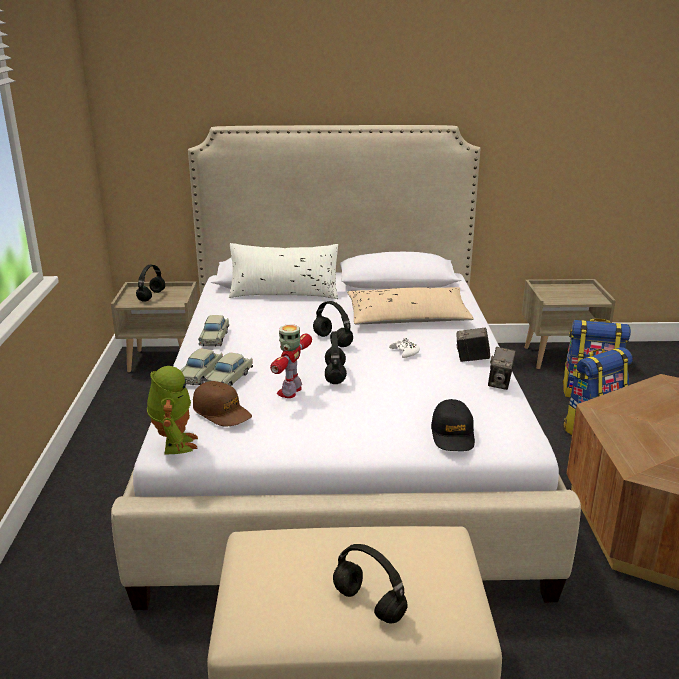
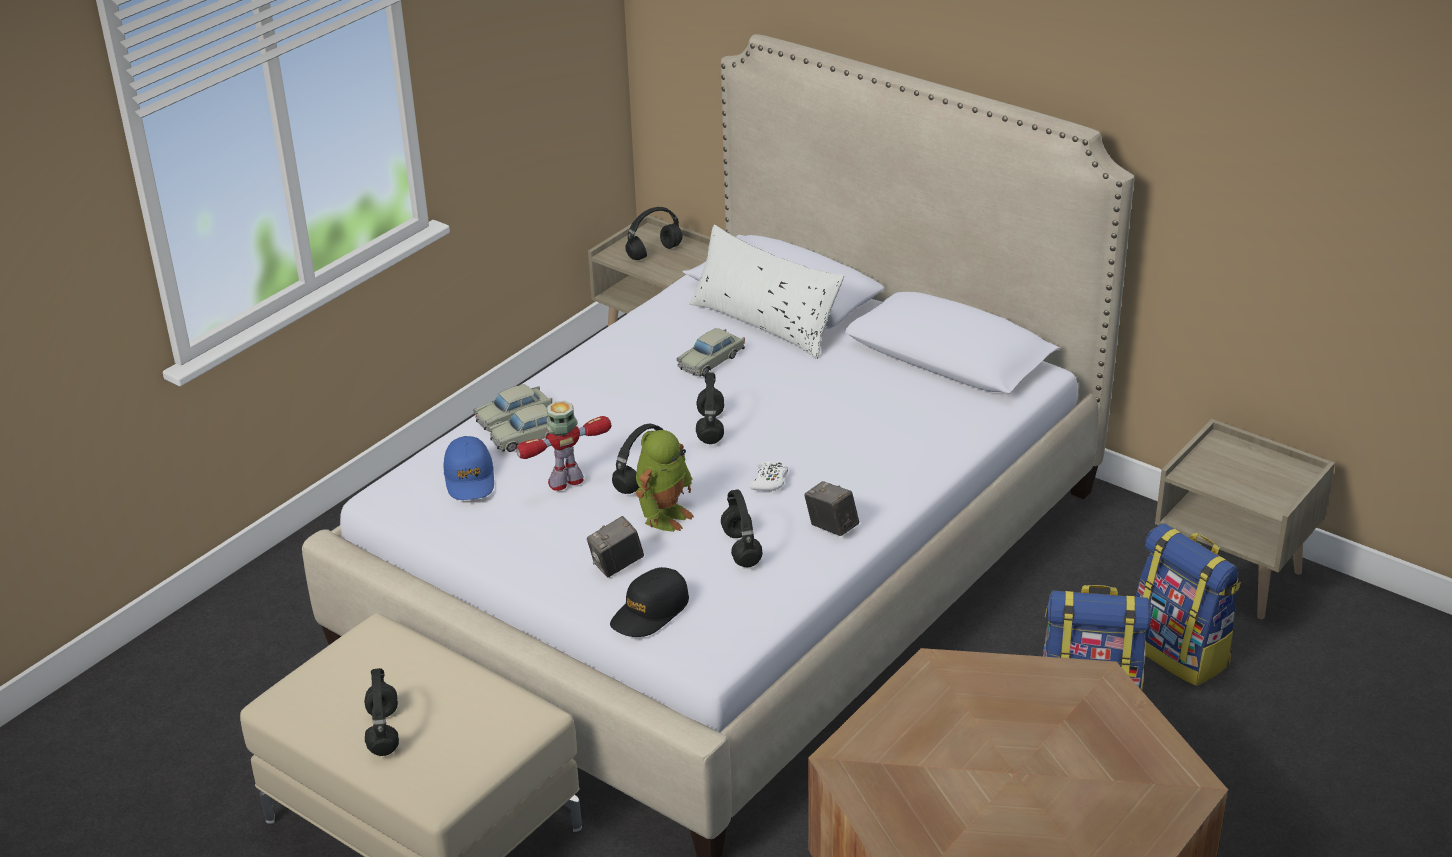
camera: 40 degrees right, 10 degrees up
(174, 444) = (390, 496): toy robot -> toy robot (664, 515)
(215, 338) = (592, 368): beige toy car -> beige toy car (711, 361)
(222, 412) = (470, 478): brown cap -> blue cap
(408, 318) = (856, 429): beige pillow -> none
(446, 385) = (742, 549): none -> black headphones
(500, 383) = (808, 575): camera -> camera (616, 565)

